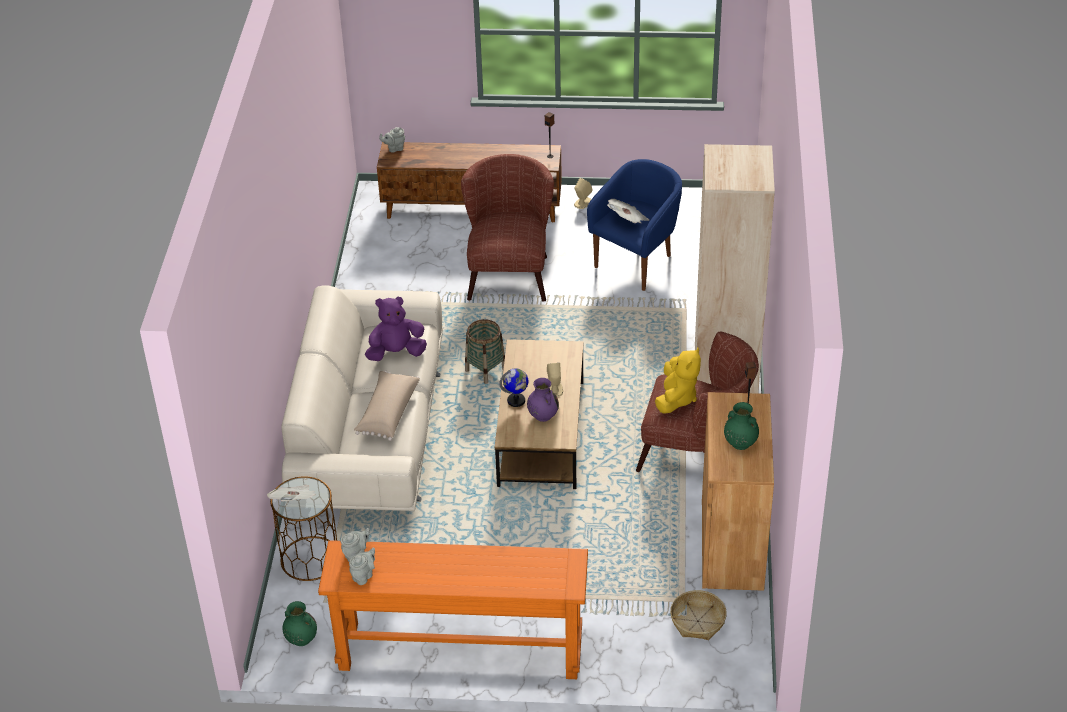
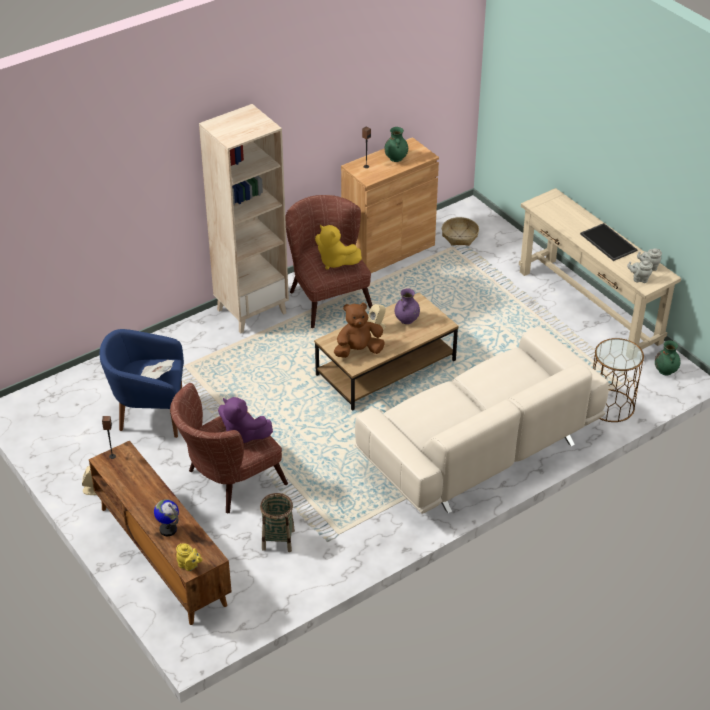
camera: 130 degrees left, 0 degrees up
(294, 502) = (626, 354): newspaper -> none
(387, 413) = (496, 377): beige pillow -> none
(394, 148) = (189, 565): grey teapot -> yellow teapot
(396, 353) = (437, 407): purple plush toy -> purple plush toy (242, 435)
(440, 572) = (607, 242): none -> tray
(460, 650) = (589, 306): orange console table -> beige console table
(485, 370) = (354, 428): basket -> basket (278, 540)
(516, 401) = (407, 338): globe -> globe (168, 529)
(535, 360) = (358, 351): none -> brown plush toy
(676, 398) = (335, 262): yellow plush toy -> yellow plush toy turned 120 degrees counterclockwise

